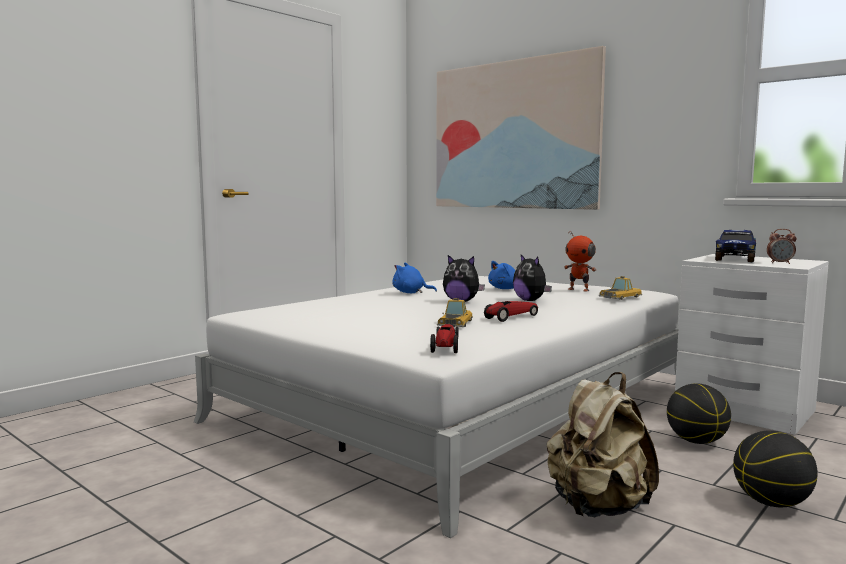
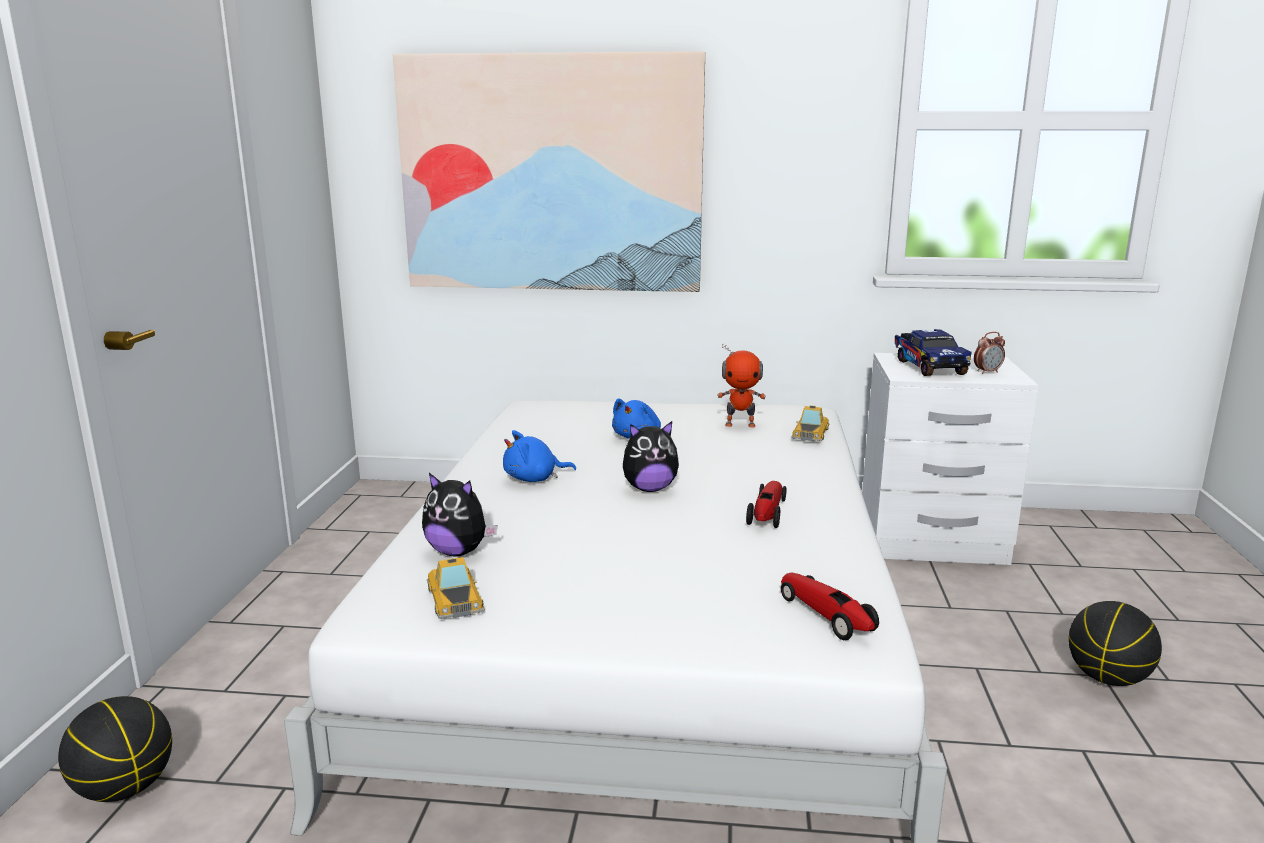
camera: 35 degrees left, 10 degrees up
(455, 323) = (733, 548): toy car -> toy car (455, 597)
(531, 300) = (722, 463): plush toy -> plush toy (458, 552)
(598, 508) = (1000, 758): beige backpack -> none
(696, 441) = (951, 607): basketball -> basketball (125, 788)

